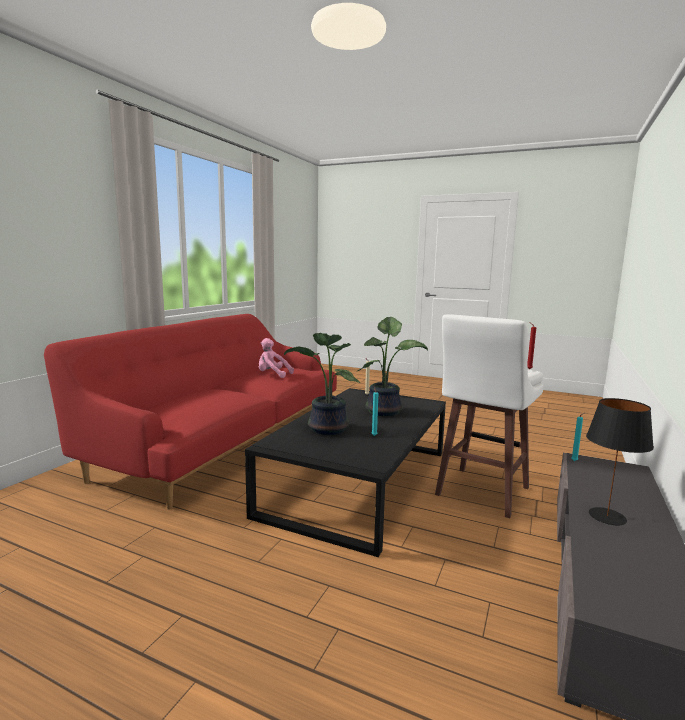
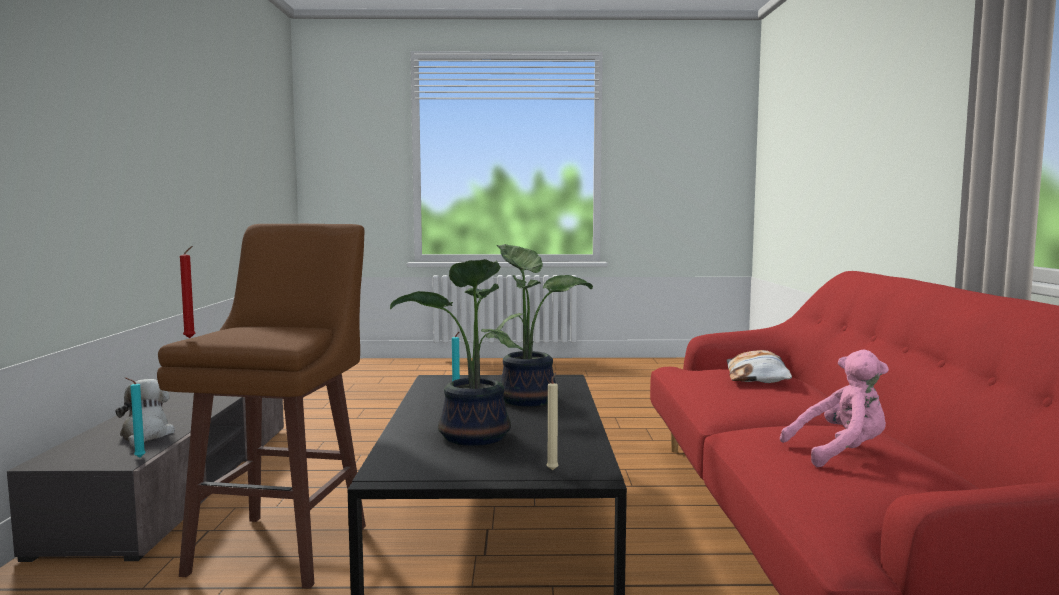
camera: 155 degrees right, 5 degrees down
(183, 404) = (757, 377): none -> pillow
(480, 492) = (283, 547): white stool -> brown stool
(599, 483) = (145, 435): none -> plush toy
(606, 516) = (186, 410): black table lamp -> none

